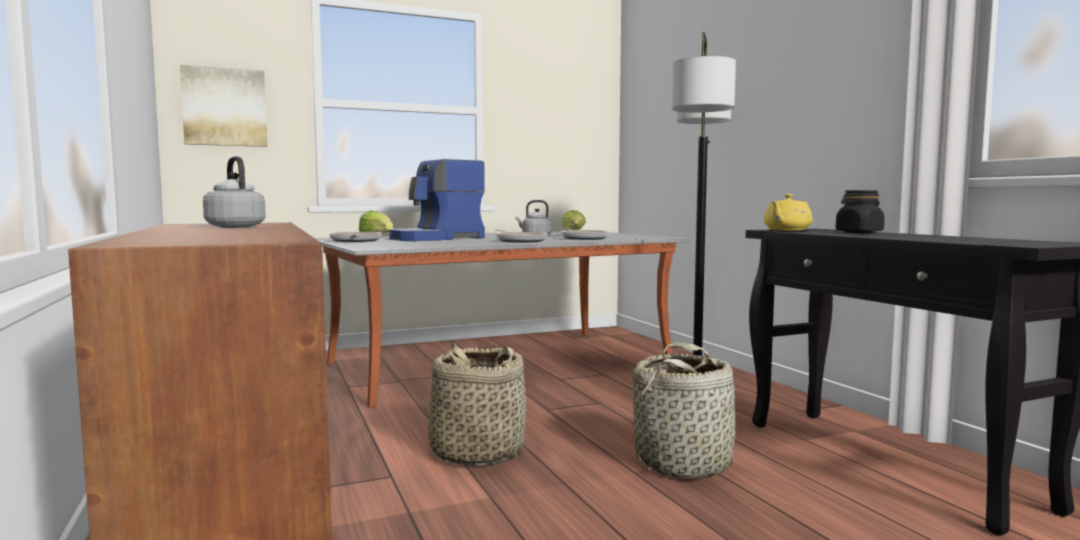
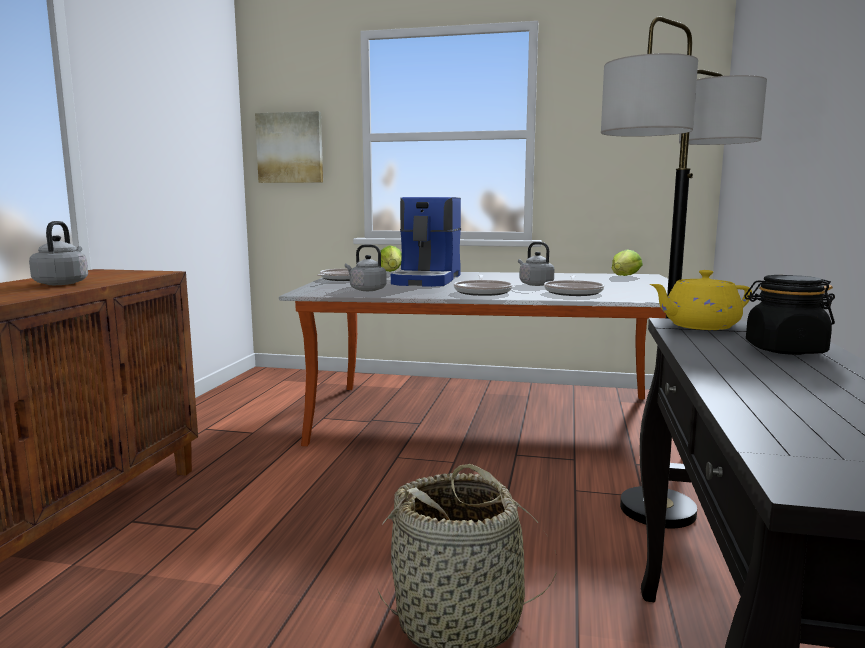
camera: 35 degrees right, 5 degrees up
(418, 244) = (366, 290): none -> grey kettle
(437, 238) = (428, 280): coffee machine -> coffee machine turned 75 degrees counterclockwise
(476, 452) = (297, 525): basket -> none

